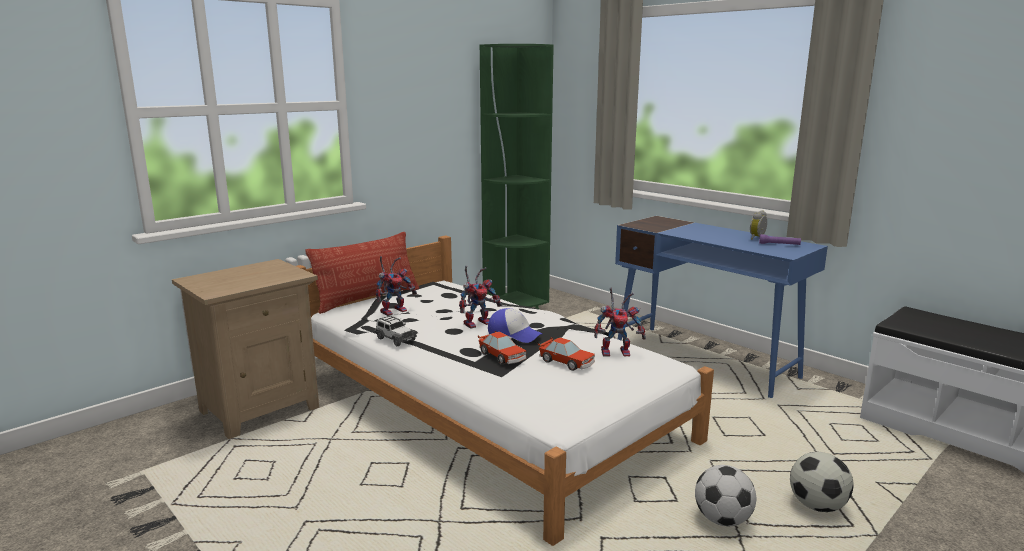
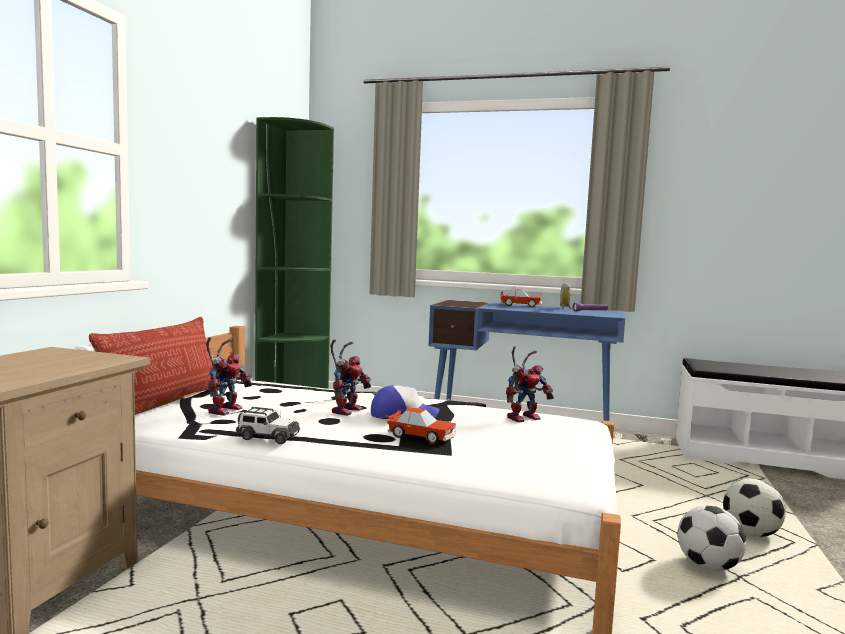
camera: 30 degrees left, 10 degrees down
(566, 362) = (494, 432): toy car -> toy car (520, 305)

